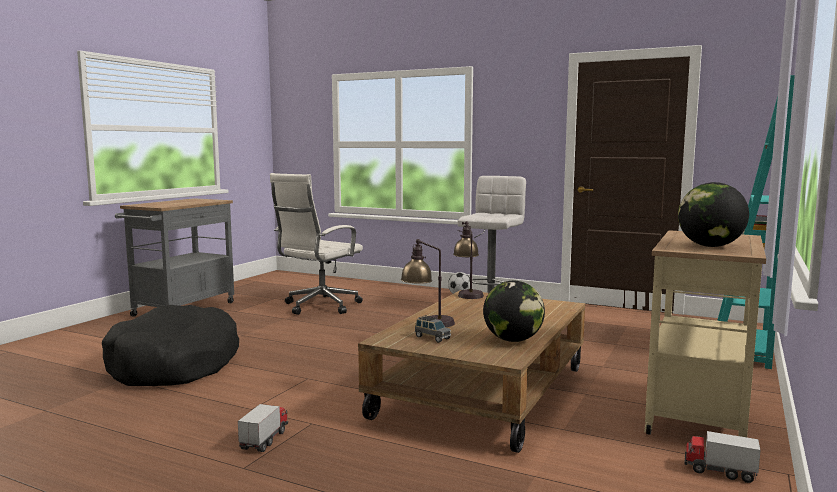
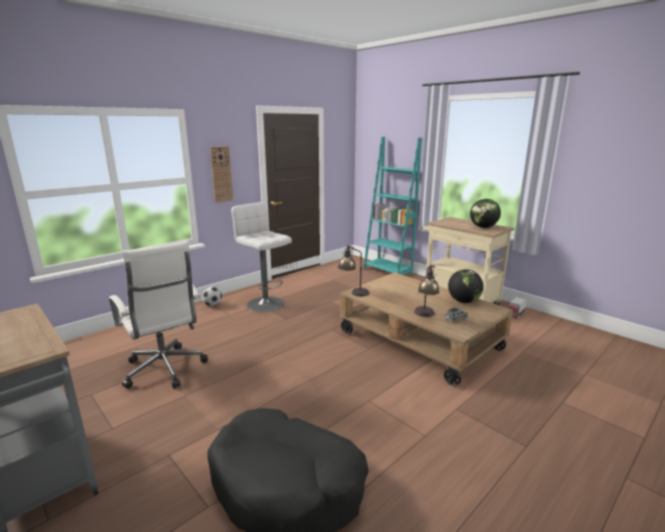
camera: 70 degrees left, 10 degrees up
(264, 440) = (482, 433): toy truck -> none
(508, 141) = (221, 174): none -> wall clock

